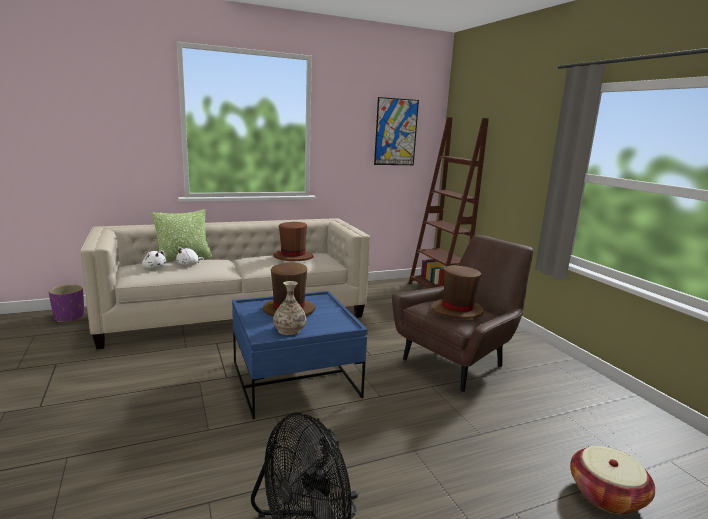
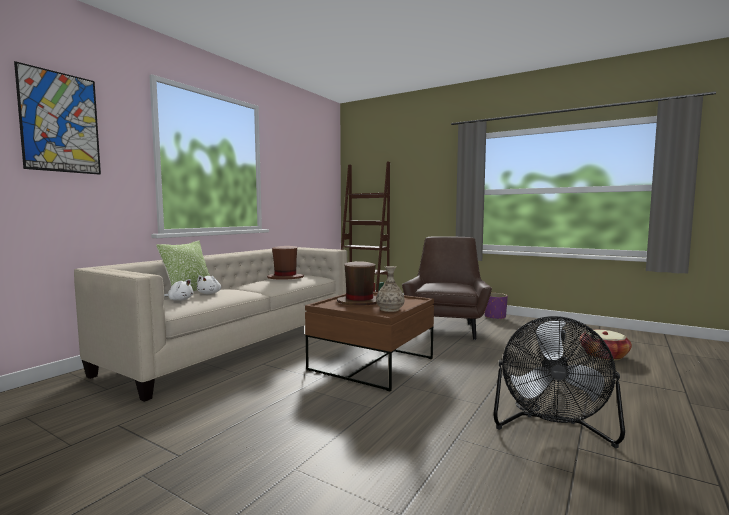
camera: 35 degrees left, 10 degrees down
(69, 317) = (42, 391): purple planter -> purple planter (495, 317)
(295, 380) = (371, 364): blue coffee table -> brown coffee table
(396, 132) = (314, 175): picture -> picture (60, 122)
(457, 311) = (452, 284): brown hat -> none

